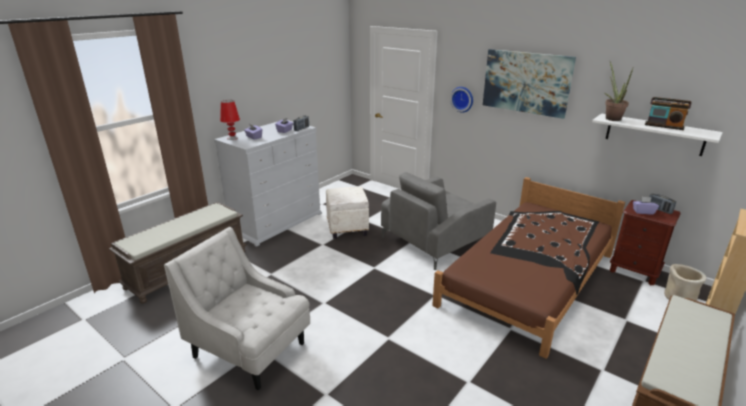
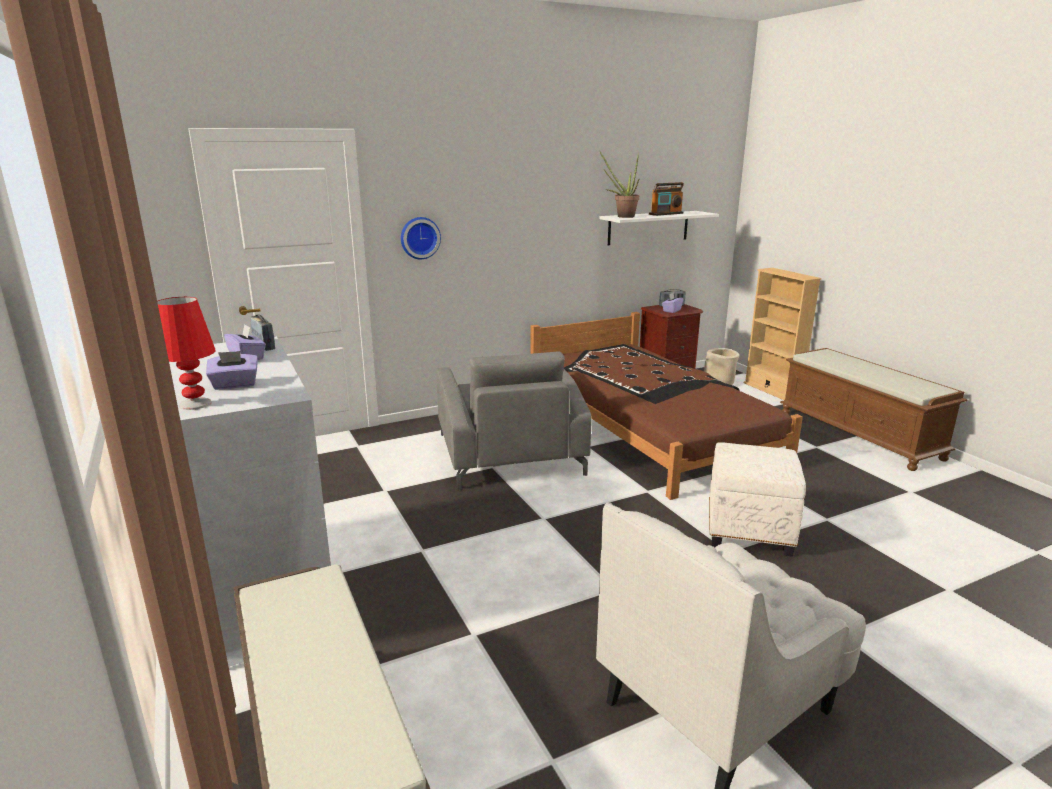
camera: 65 degrees left, 5 degrees down
(347, 228) = (392, 513): white ottoman -> white ottoman (747, 532)
(526, 82) = (511, 193): picture -> none

